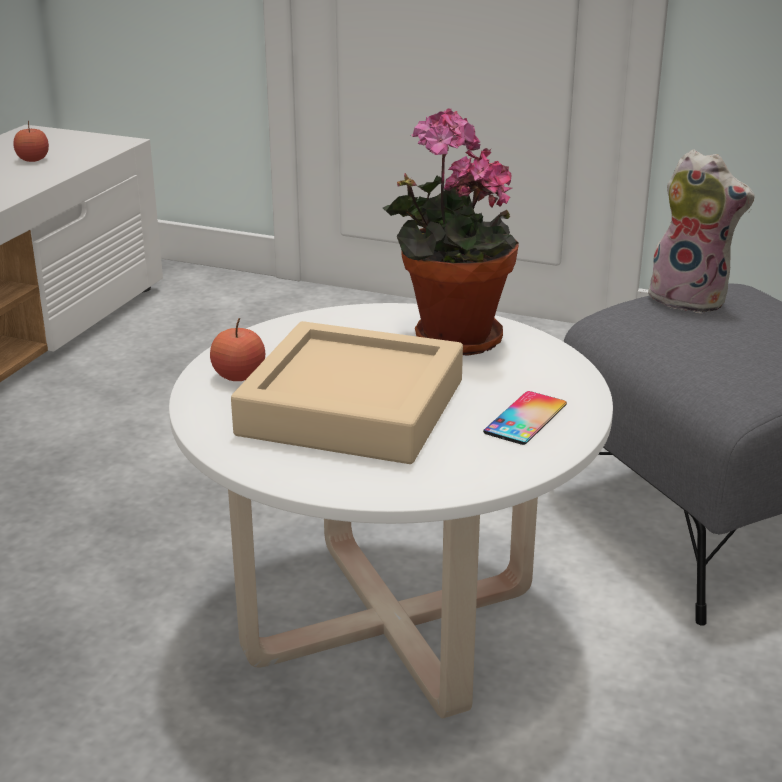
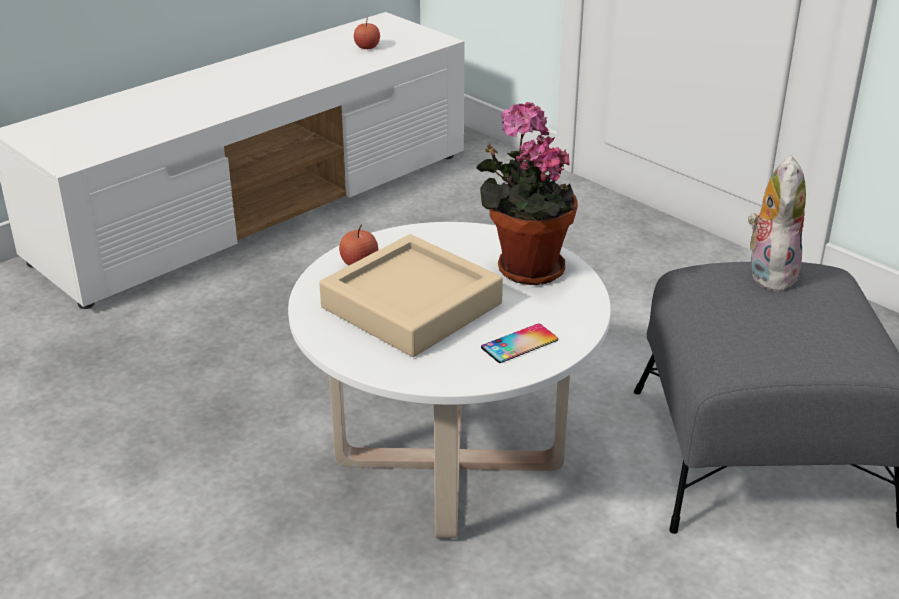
camera: 25 degrees right, 5 degrees up
(691, 299) = (768, 273): plush toy -> plush toy turned 135 degrees counterclockwise

